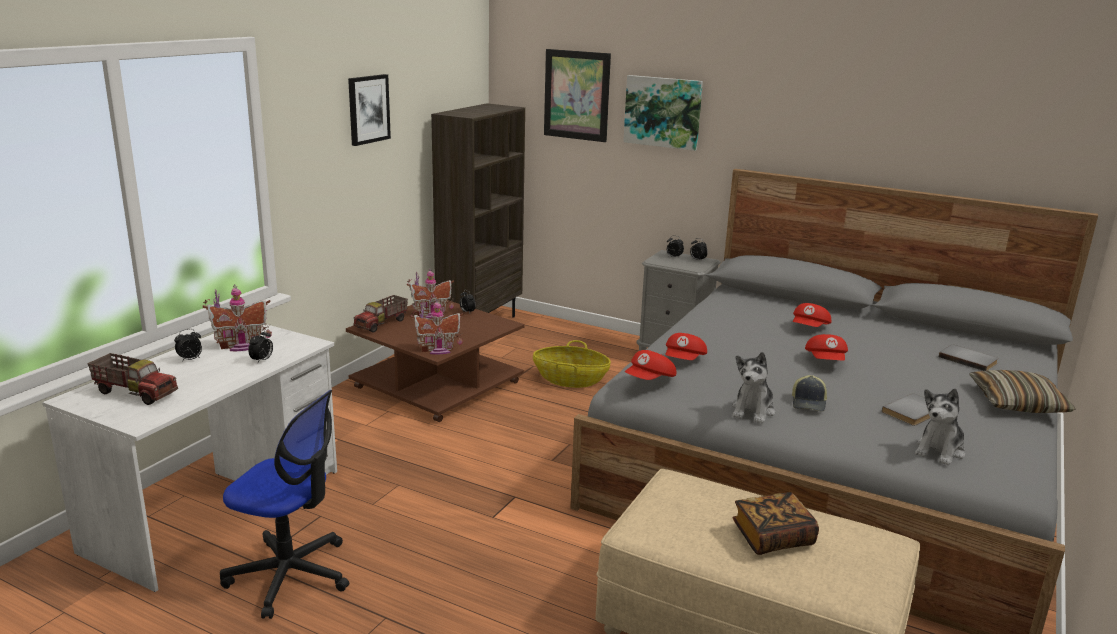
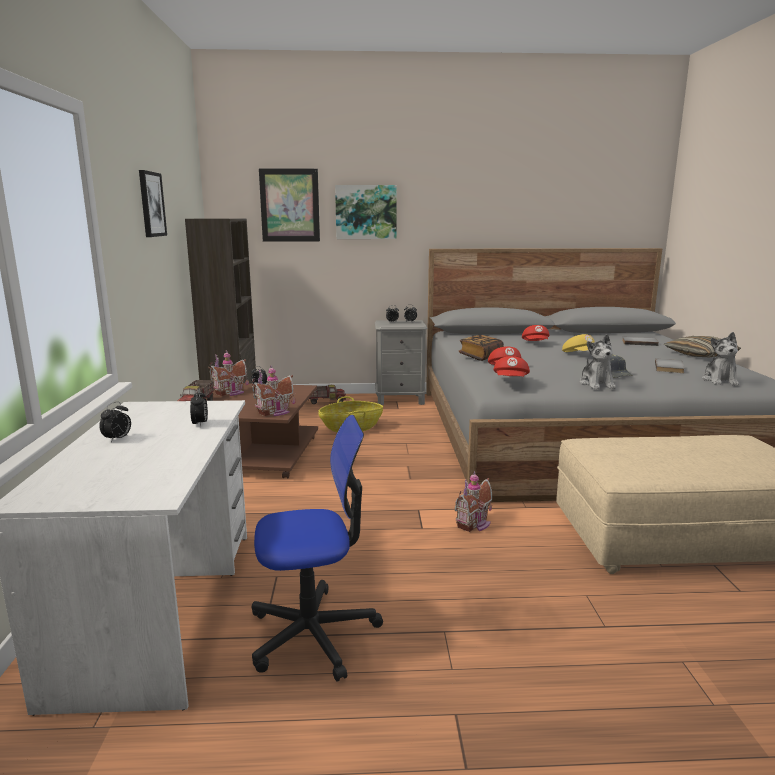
camera: 30 degrees left, 5 degrees down
(136, 392) = (102, 476): toy truck -> toy truck (325, 401)
(241, 346) = (155, 419): toy house -> toy house (475, 524)
(772, 537) = (700, 454): book -> book (480, 356)
(826, 361) = (580, 355): red cap -> yellow cap

